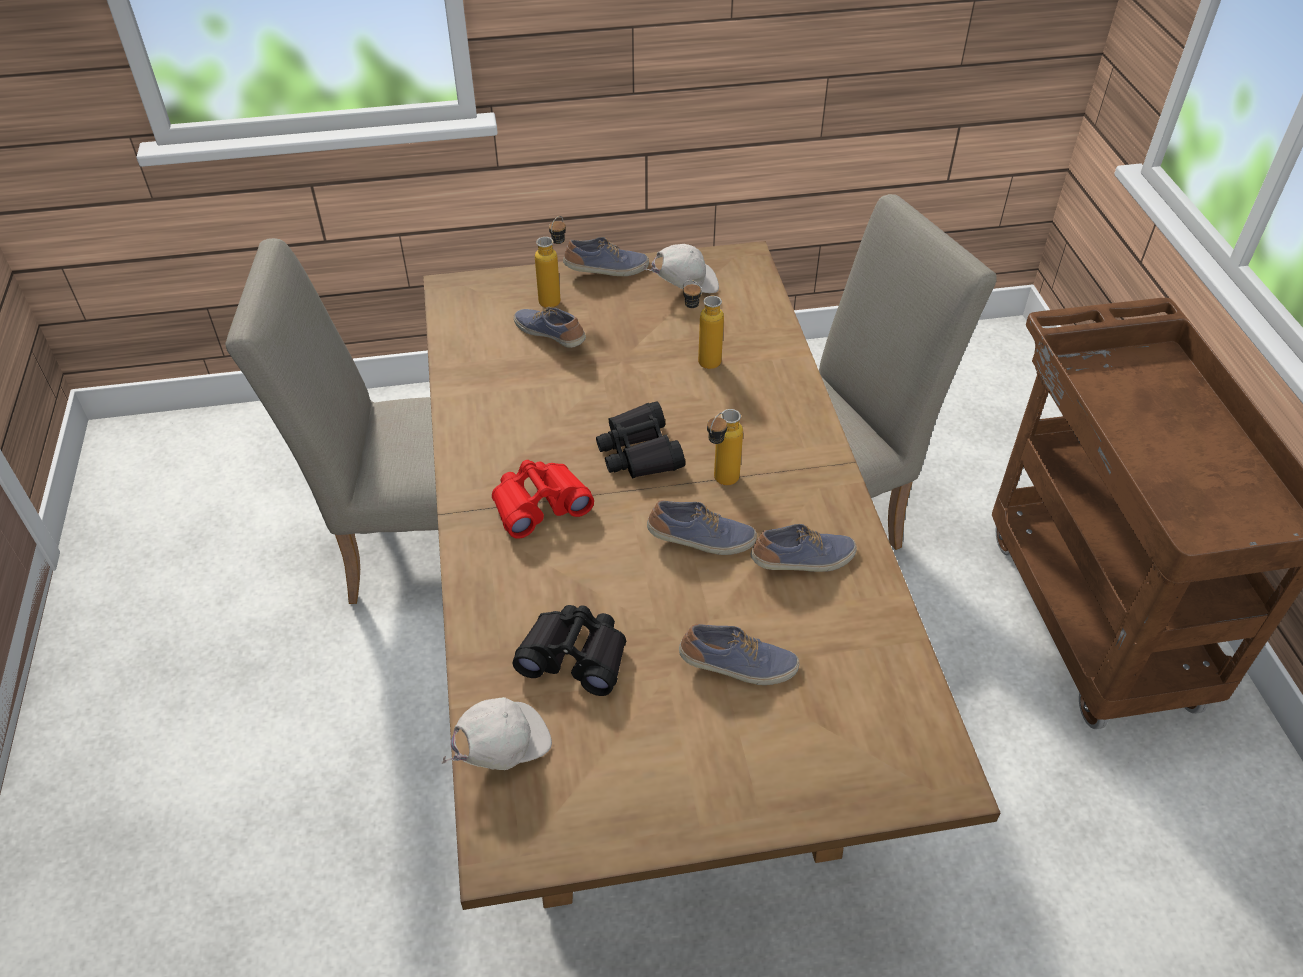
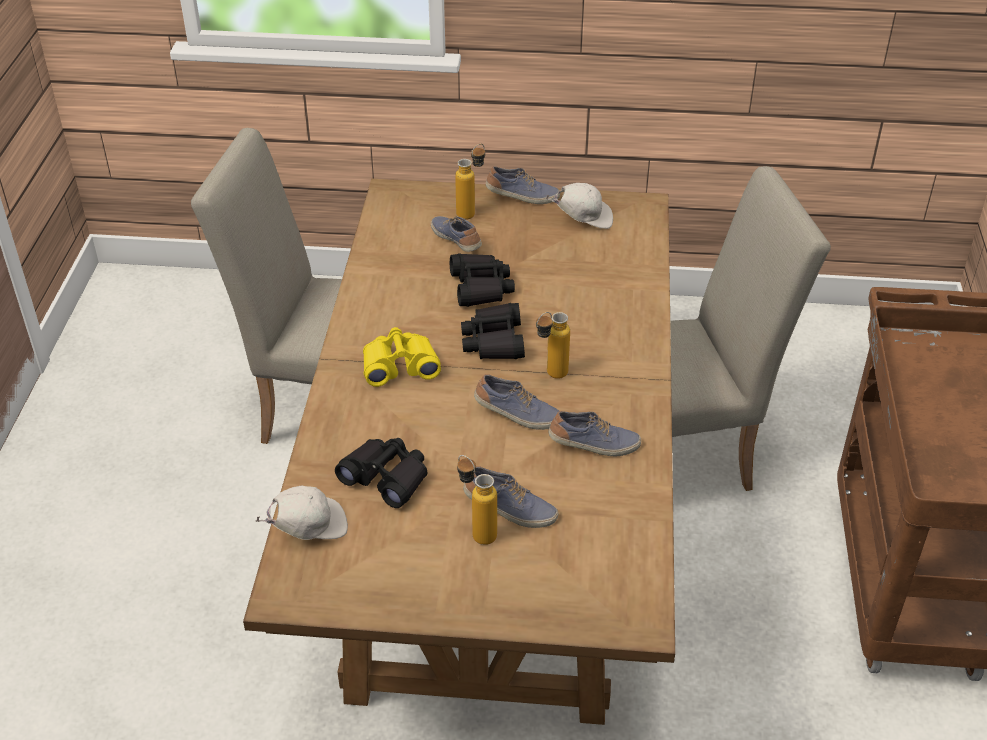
camera: 15 degrees right, 5 degrees down
(539, 505) = (399, 366): red binoculars -> yellow binoculars
(599, 388) = (481, 287): none -> black binoculars
(700, 359) = (572, 279): bottle -> bottle (476, 531)

